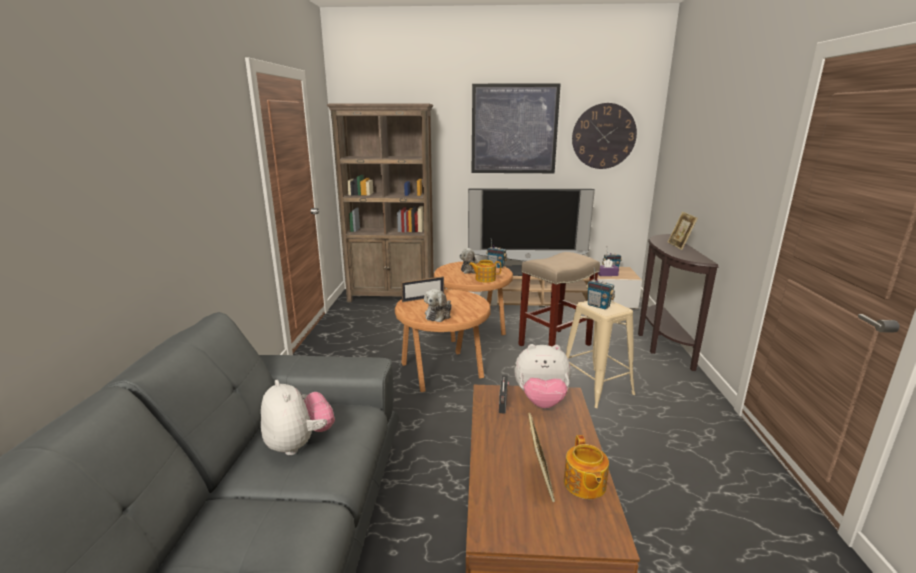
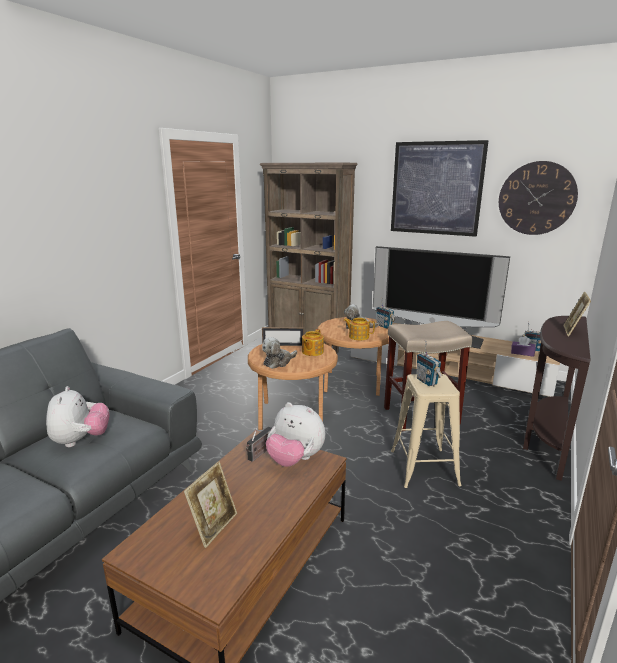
camera: 25 degrees right, 0 degrees up
(584, 484) = (247, 543): teapot -> teapot (312, 352)

